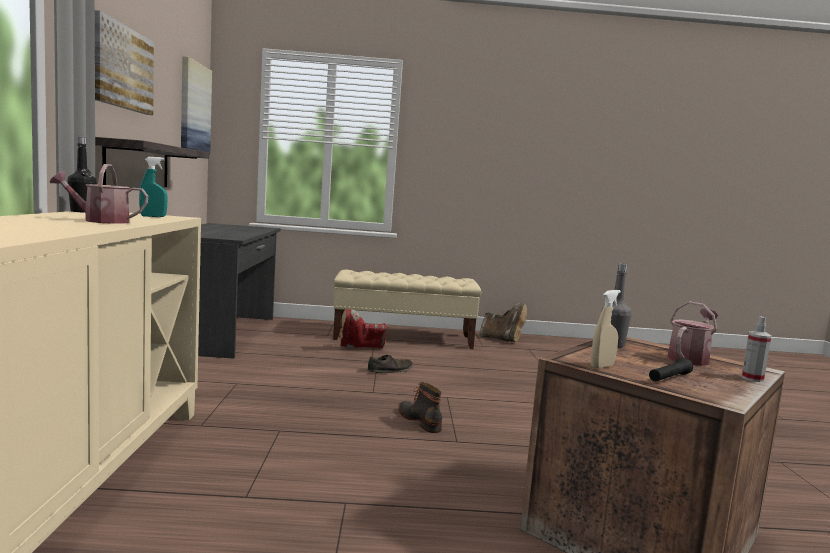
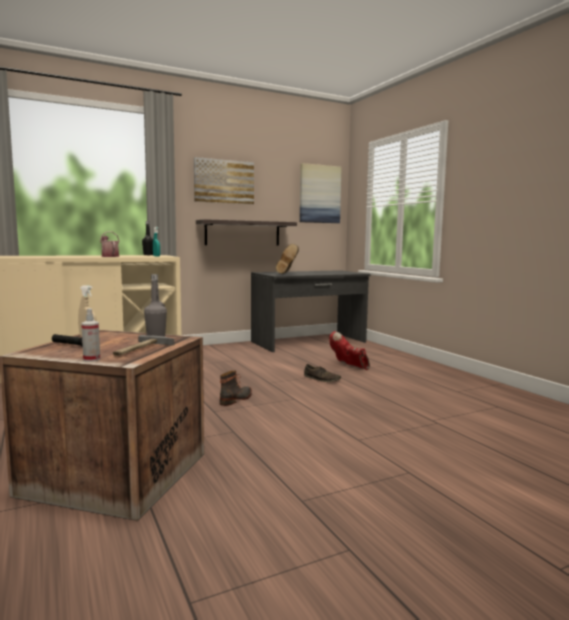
camera: 65 degrees right, 0 degrees up
(404, 338) = (410, 370): beige bench -> none
(502, 340) = (500, 395): brown boot -> brown boot (286, 274)
(690, 358) = (140, 349): watering can -> hammer

